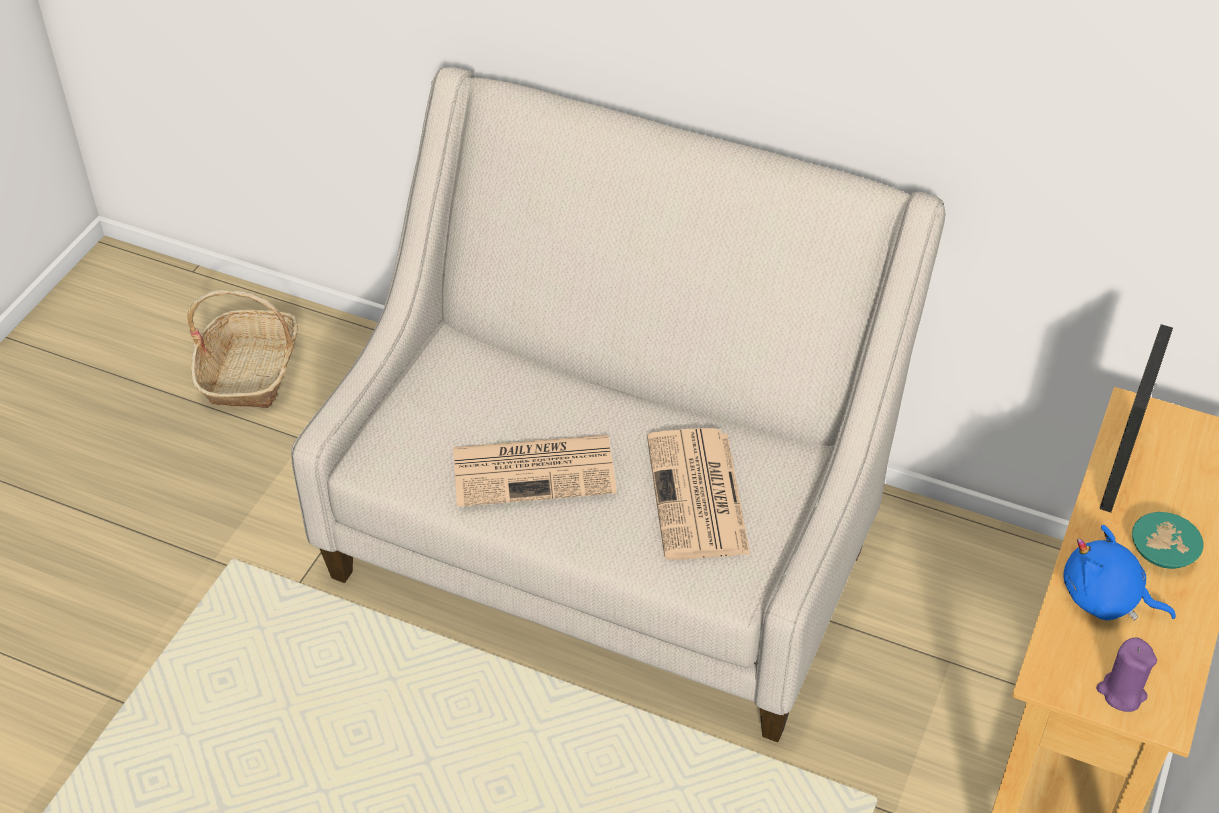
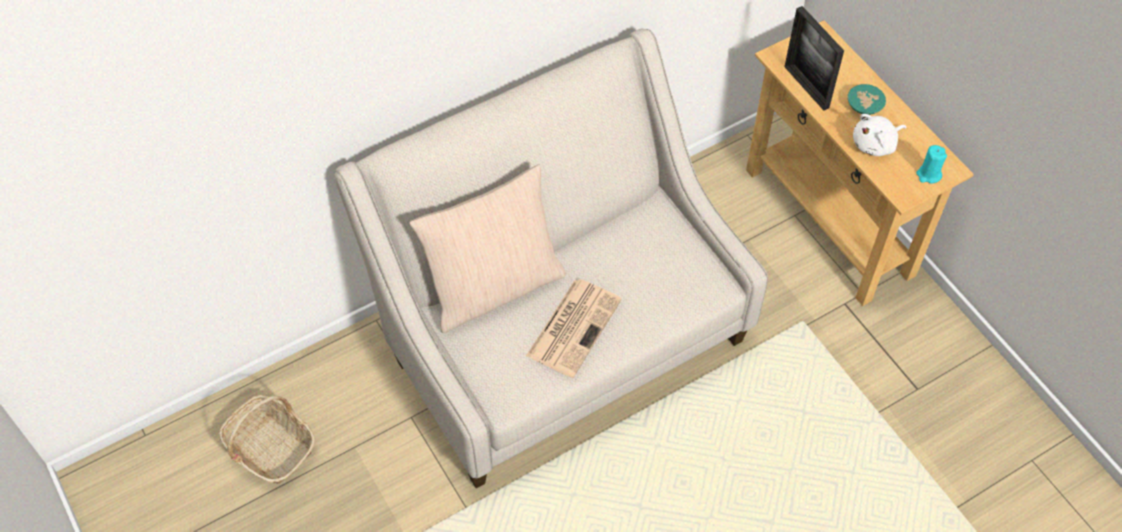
camera: 55 degrees left, 10 degrees up
(528, 367) = (494, 287): none -> beige pillow
(698, 497) = (650, 265): newspaper -> none
(1105, 599) = (875, 144): blue plush toy -> white plush toy
(1121, 692) = (928, 175): purple candle -> turquoise candle

